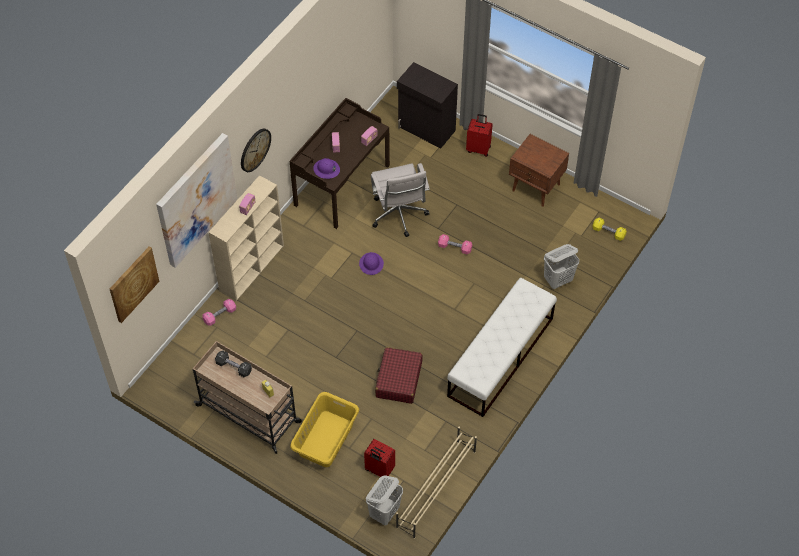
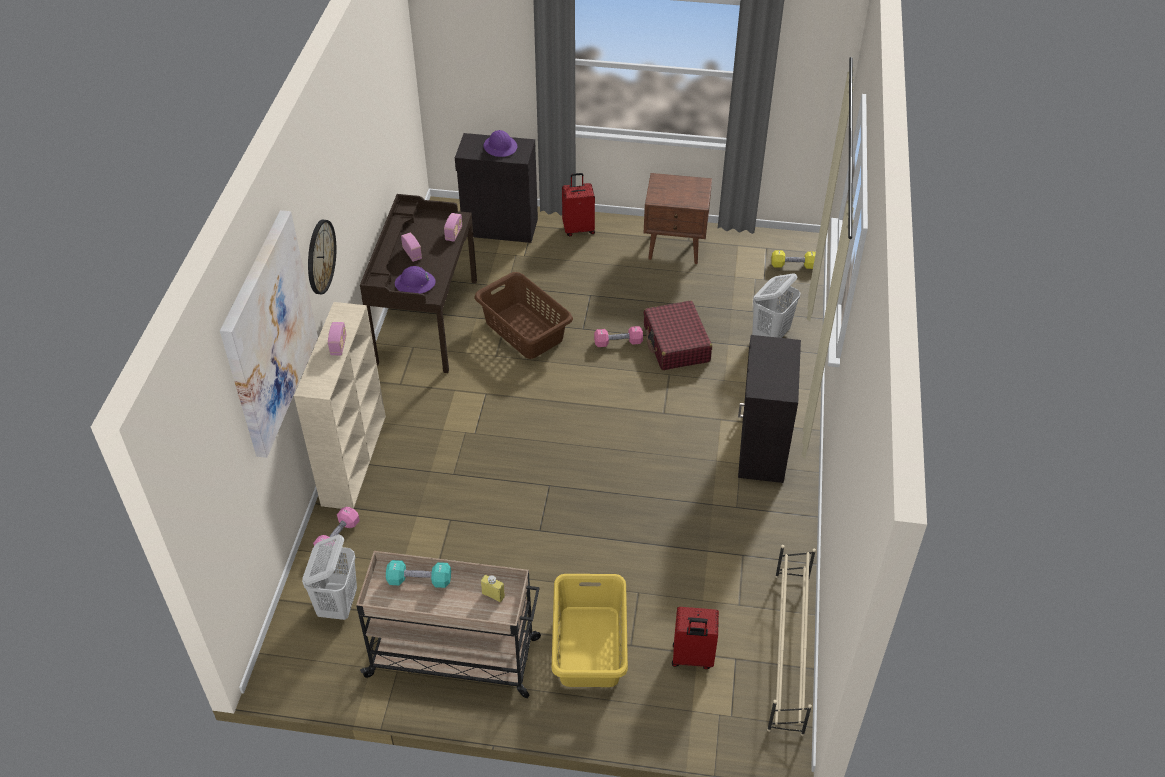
camera: 25 degrees left, 10 degrees down
(133, 284) = (215, 491): picture -> none
(234, 367) = (419, 580): black dumbbell -> turquoise dumbbell
(371, 264) = (520, 398): purple hard hat -> purple hard hat (500, 147)
(384, 512) = (737, 715): white laundry basket -> white laundry basket (338, 604)
(398, 380) = (645, 526): red suitcase -> red suitcase (676, 344)
(399, 216) = (524, 331): white office chair -> brown laundry basket
(500, 357) = (761, 448): white bench -> black cabinet

